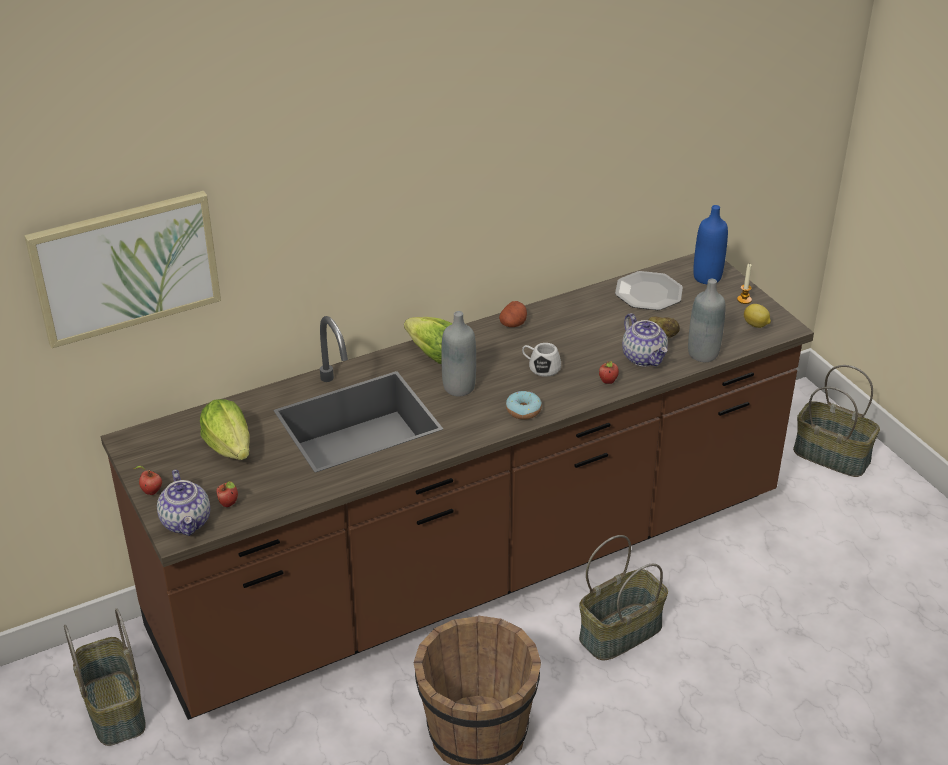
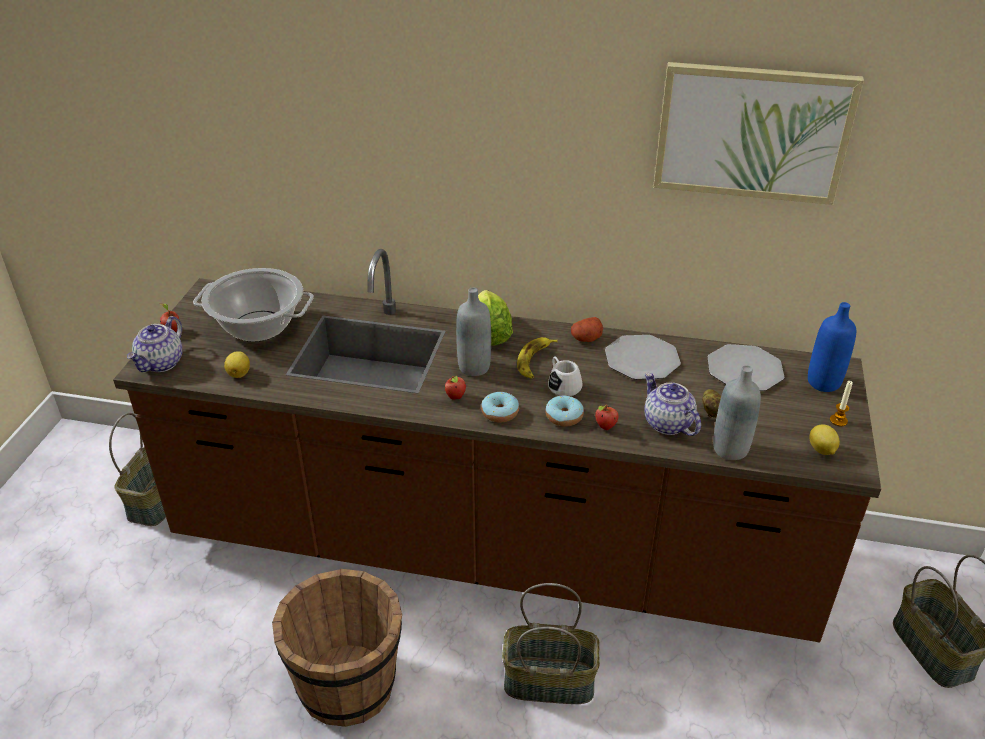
camera: 40 degrees right, 0 degrees up
(125, 267) = (221, 135): picture -> picture (752, 132)
(229, 447) = (259, 326): lettuce -> cooking pot
(229, 504) = (202, 366): apple -> apple (456, 397)
(273, 492) = (239, 373): none -> lemon
(498, 359) = (535, 361): none -> banana
(571, 389) = (564, 416): none -> donut
(572, 320) = (641, 359): none -> plate
(644, 357) = (667, 423): teapot -> teapot turned 135 degrees clockwise

